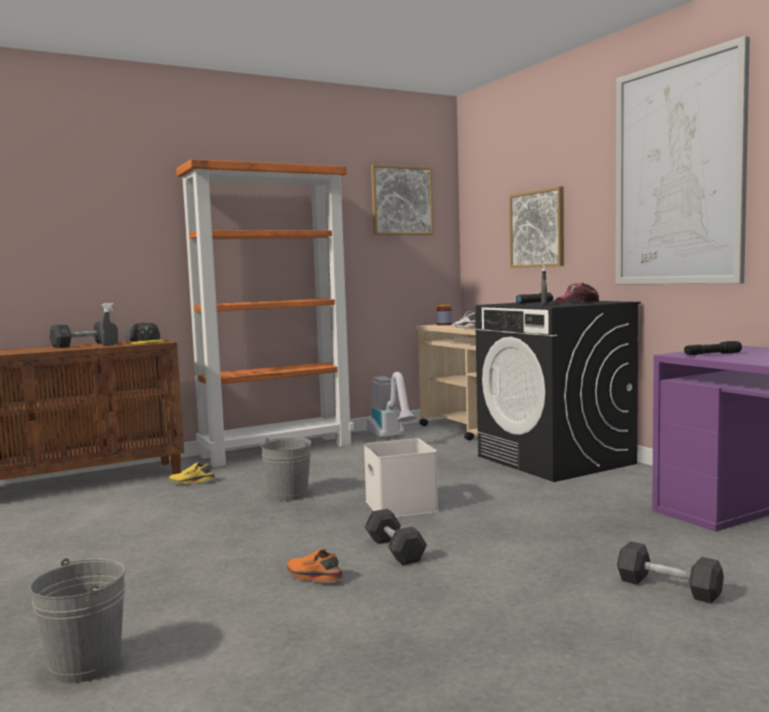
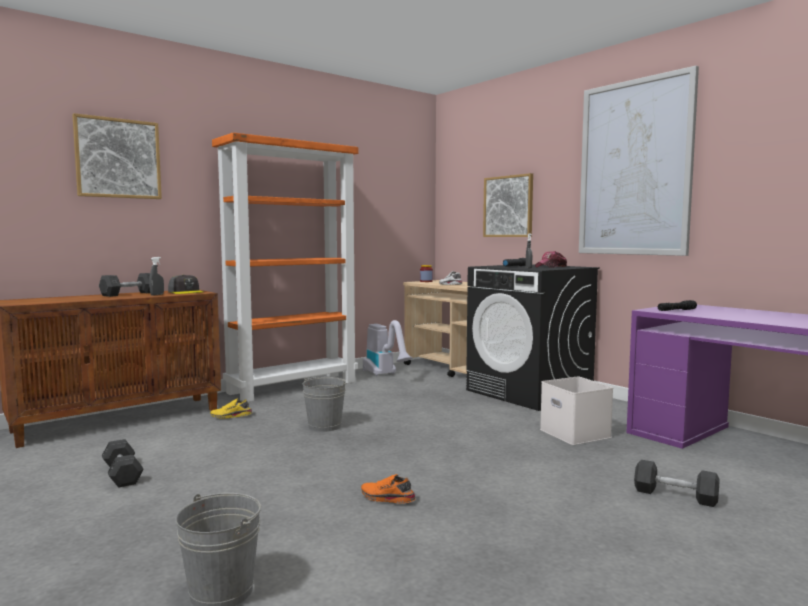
camera: 10 degrees left, 0 degrees up
(395, 550) = (443, 472): grey dumbbell -> grey dumbbell (122, 474)
(401, 201) = (393, 178): picture -> picture (118, 158)
(402, 506) = (428, 434): white storage box -> white storage box (576, 433)

